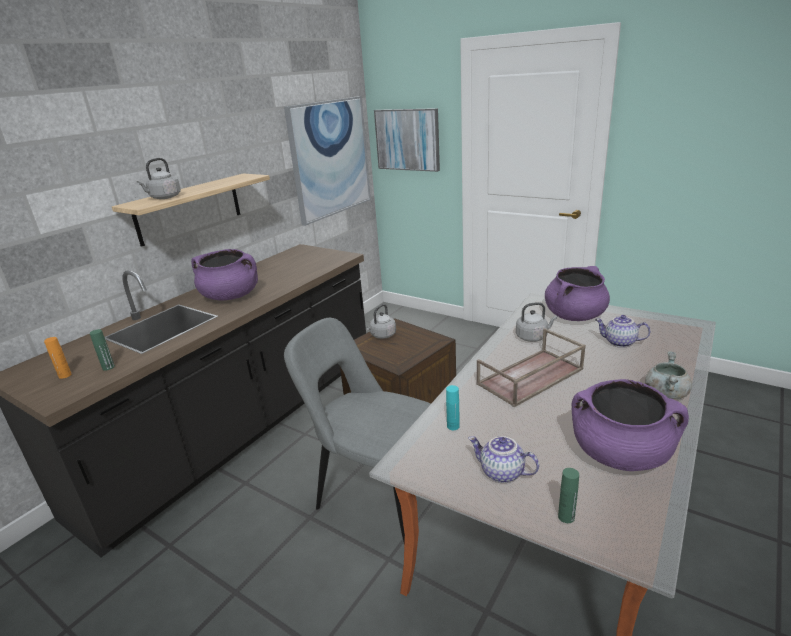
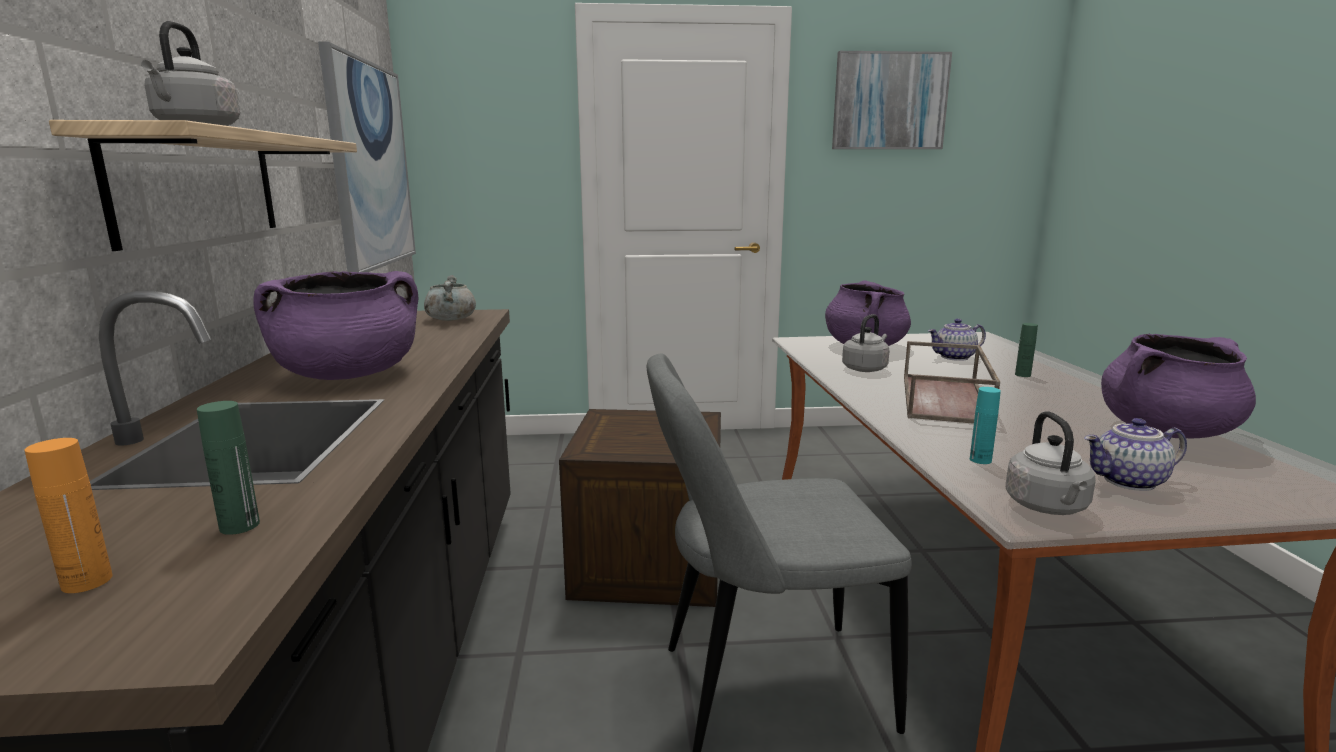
camera: 40 degrees left, 10 degrees down
(382, 335) = (608, 430): grey kettle -> grey kettle (1048, 507)
(407, 139) = (482, 152): picture -> picture (889, 101)
(566, 517) = (1265, 493): green bottle -> green bottle (1022, 375)
(665, 393) = (1079, 382): grey cooking pot -> grey cooking pot (450, 319)

